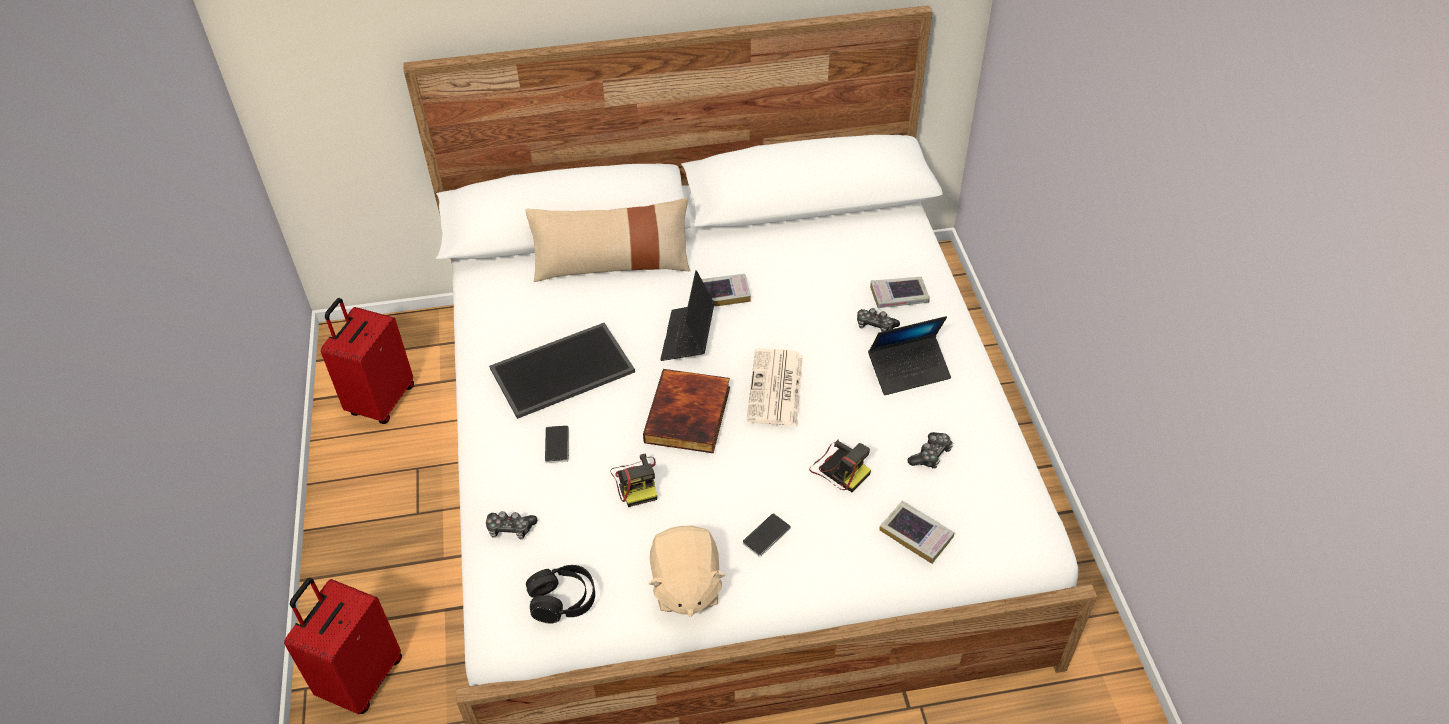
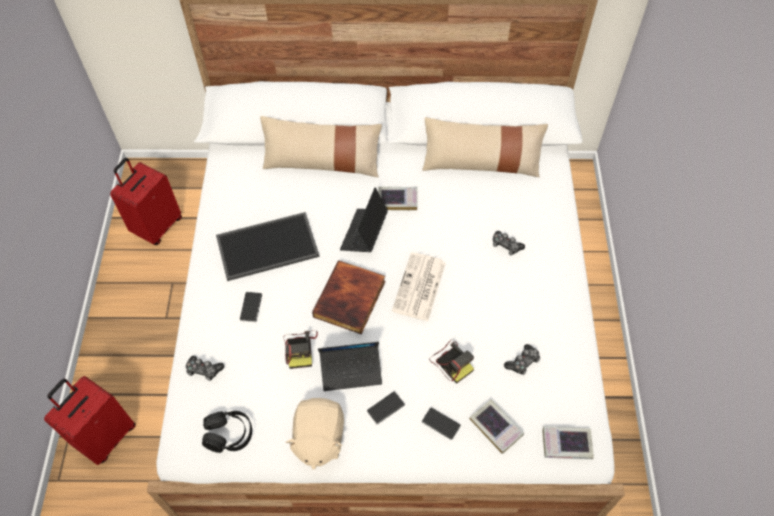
camera: 10 degrees right, 10 degrees up
(819, 238) = (481, 163): none -> beige pillow
(843, 542) = (441, 424): none -> phone
(899, 296) = (530, 223): book -> book (566, 444)
(908, 370) = (522, 288): laptop -> laptop (351, 370)

